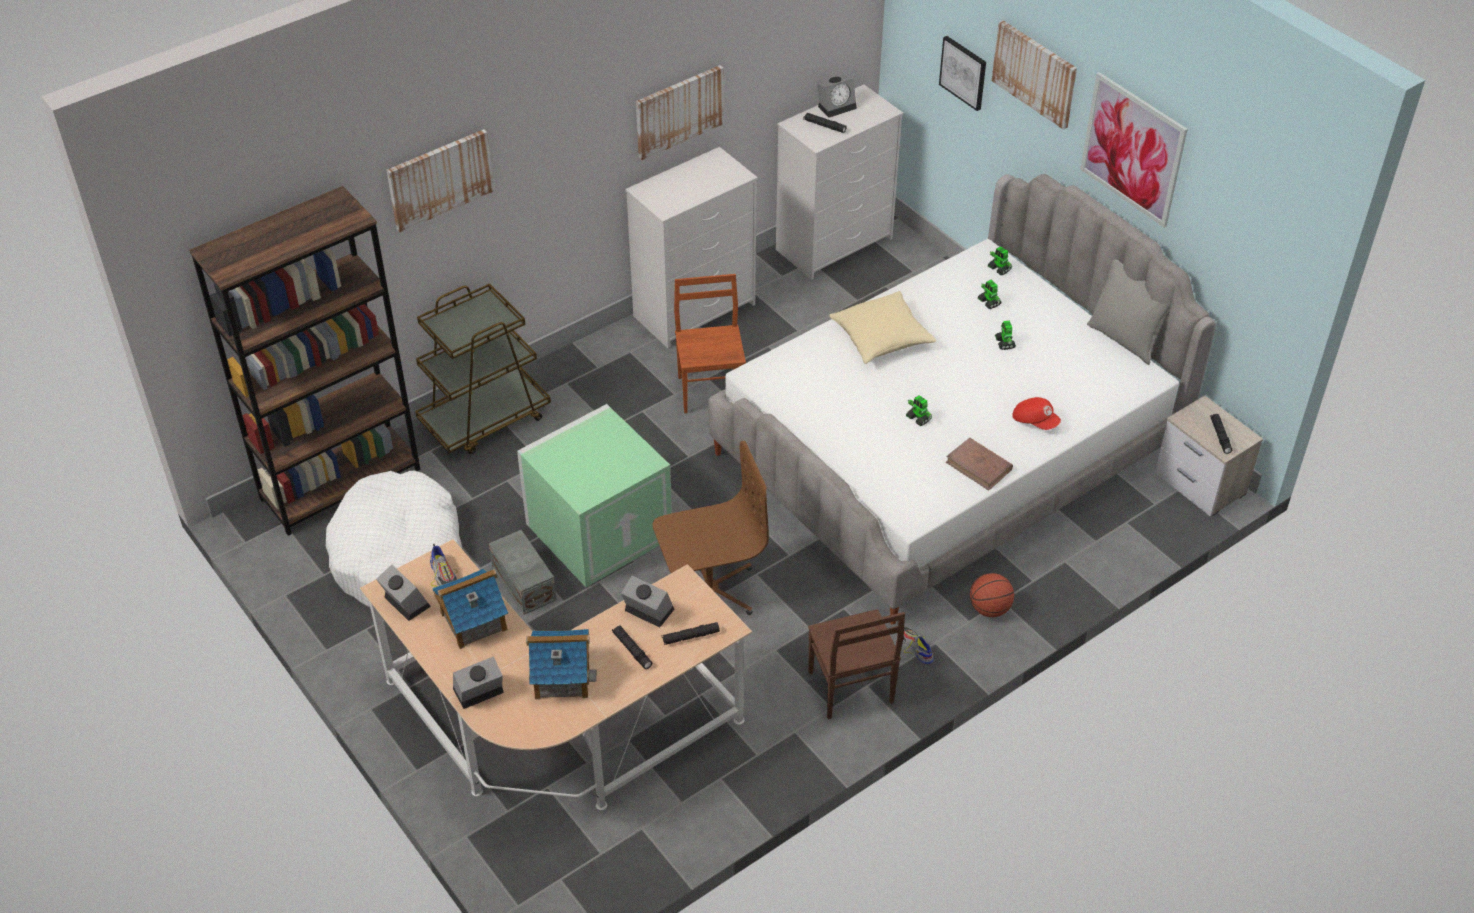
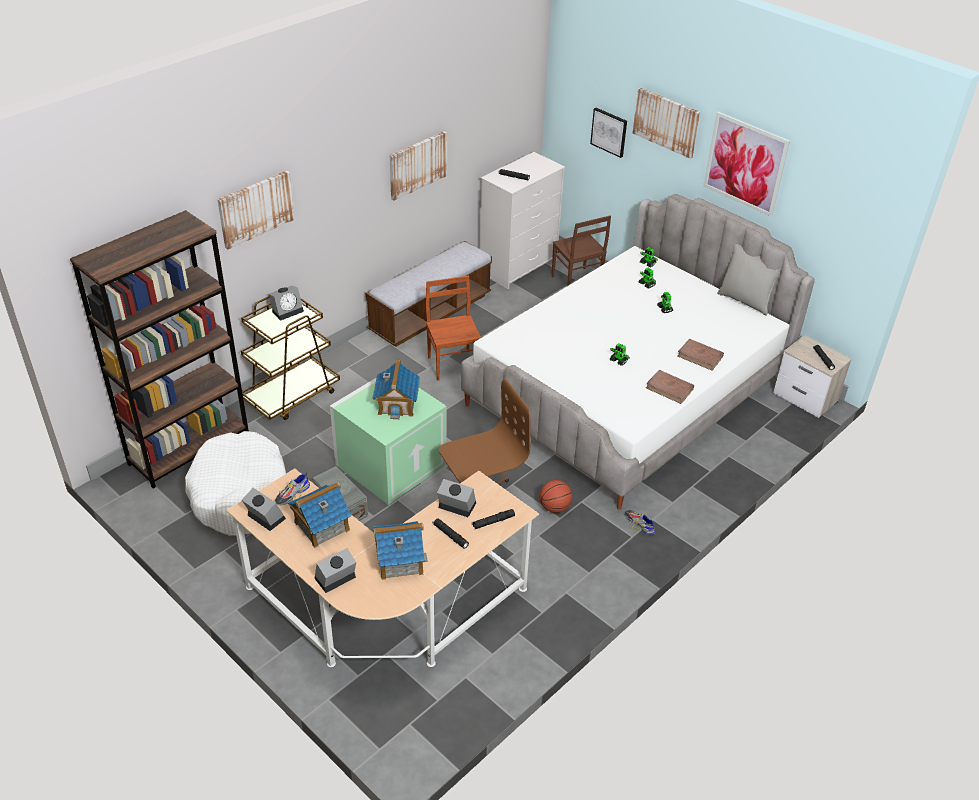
camera: 10 degrees left, 5 degrees down
(444, 575) = (292, 494): shoe -> shoe turned 75 degrees clockwise
(605, 456) = (397, 404): none -> toy house
(695, 310) = (431, 313): white dresser -> bench
(837, 106) = (519, 165): alarm clock -> alarm clock (288, 310)
(850, 689) = (599, 557): brown chair -> brown chair (576, 281)
(881, 338) = (579, 311): beige pillow -> none
(989, 609) = (685, 492): basketball -> basketball (554, 507)
(1035, 421) = (700, 356): red cap -> brown book

